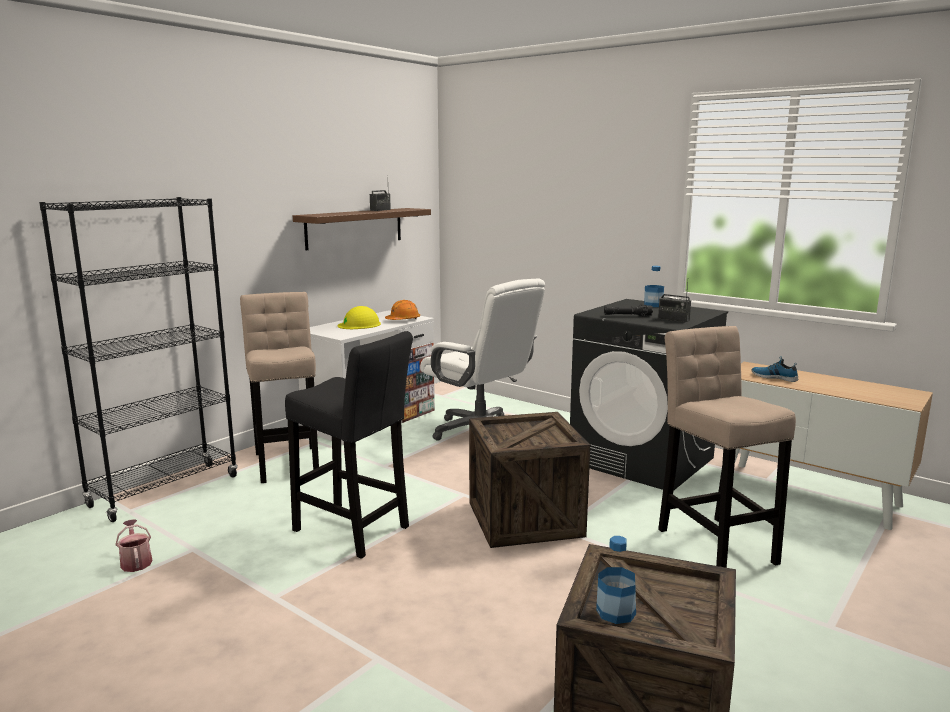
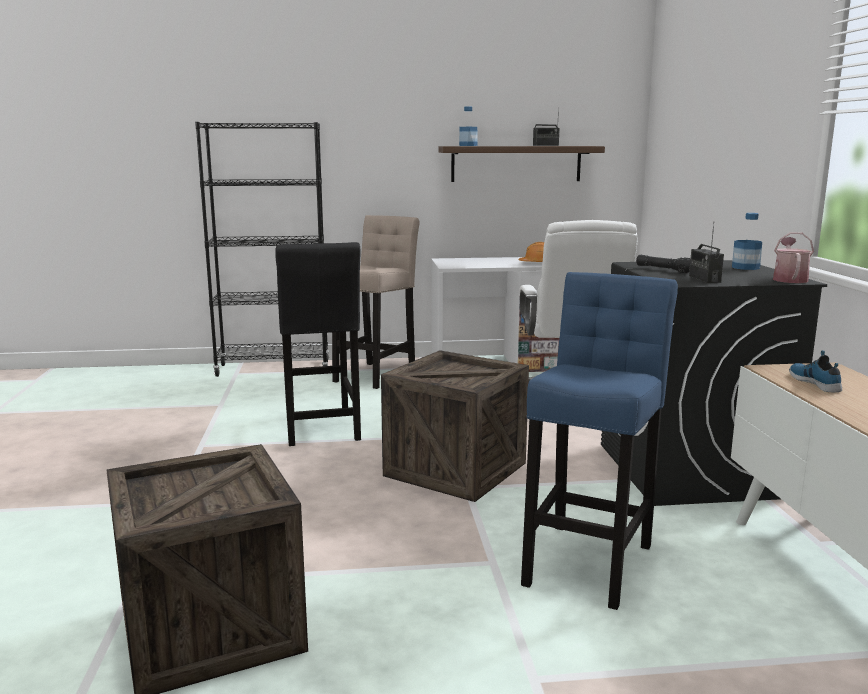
camera: 45 degrees right, 0 degrees up
(136, 561) = (184, 400): watering can -> watering can (789, 279)
(359, 325) = (490, 262): yellow hard hat -> none
(616, 612) = (163, 485): bottle -> bottle (468, 145)
(713, 542) = (590, 560): beige stool -> blue stool

